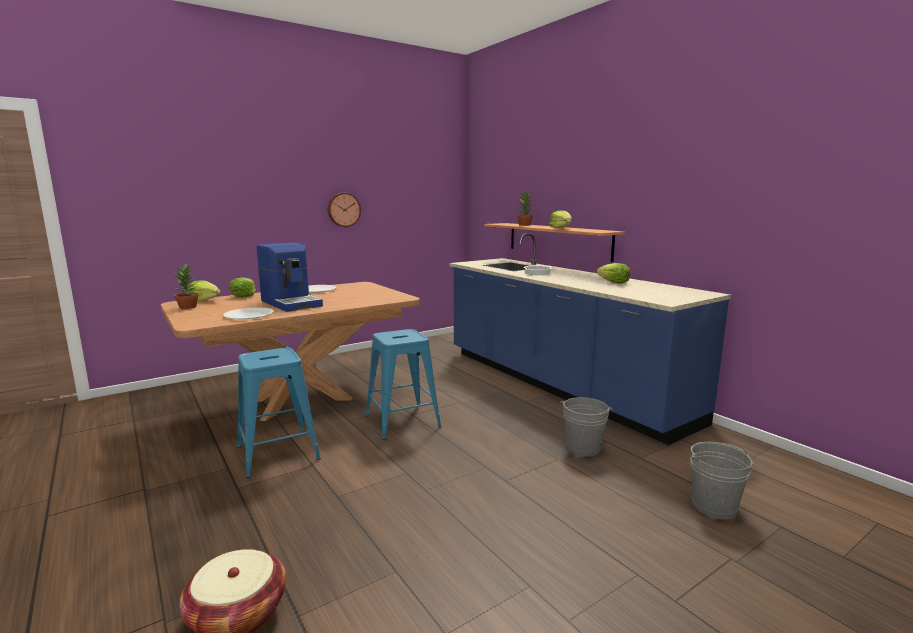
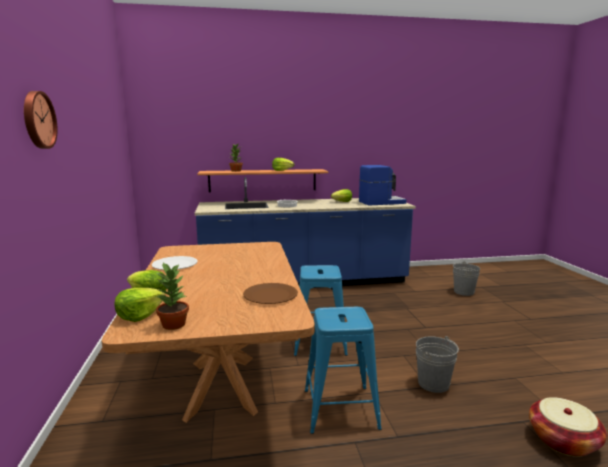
camera: 65 degrees left, 0 degrees up
(249, 315) = (270, 295): white plate -> brown plate
(292, 303) = (233, 277): coffee machine -> coffee machine (381, 202)
(343, 209) = (87, 170): wall clock -> wall clock (37, 120)
(583, 448) = (397, 299): grey bucket -> grey bucket (433, 383)

